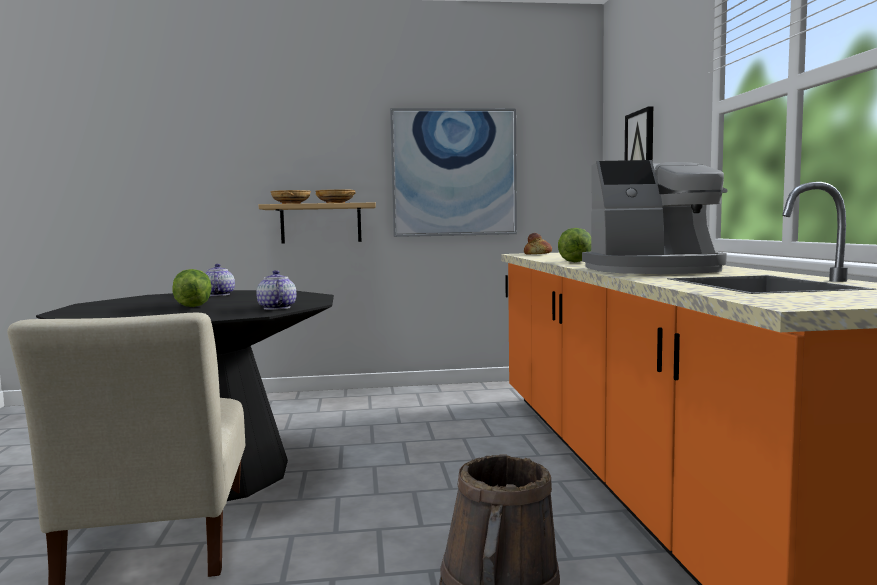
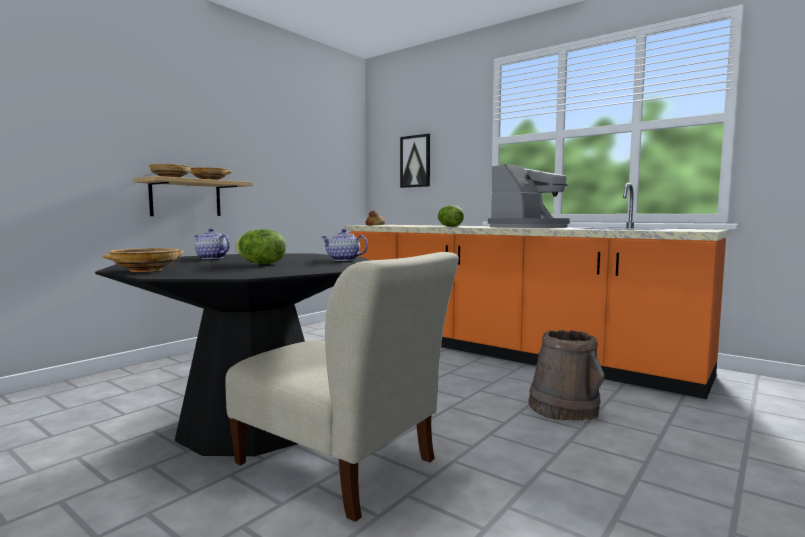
camera: 45 degrees left, 0 degrees up
(94, 306) = (146, 270): none -> beige bowl
(454, 173) = (285, 163): picture -> none

